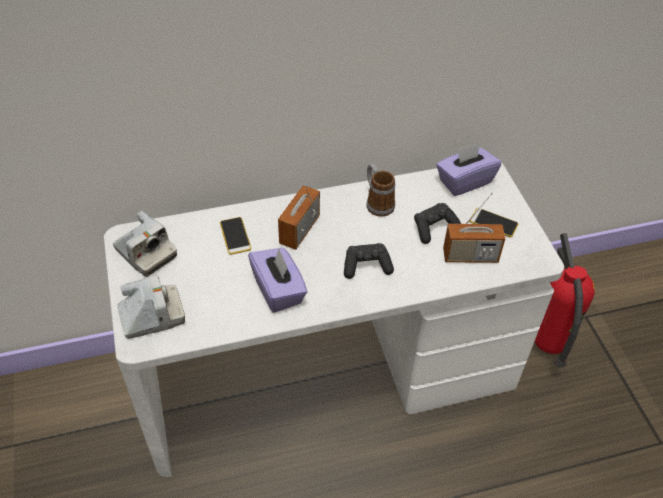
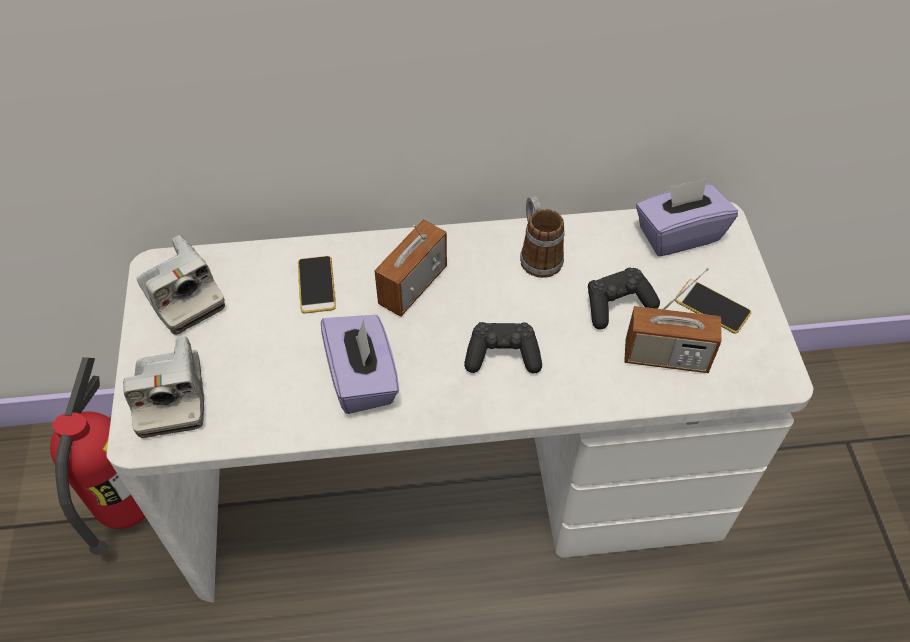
camera: 10 degrees right, 5 degrees up
(152, 316) = (171, 397): camera -> camera turned 90 degrees clockwise
(547, 344) = (782, 477): fire extinguisher -> fire extinguisher (128, 509)

